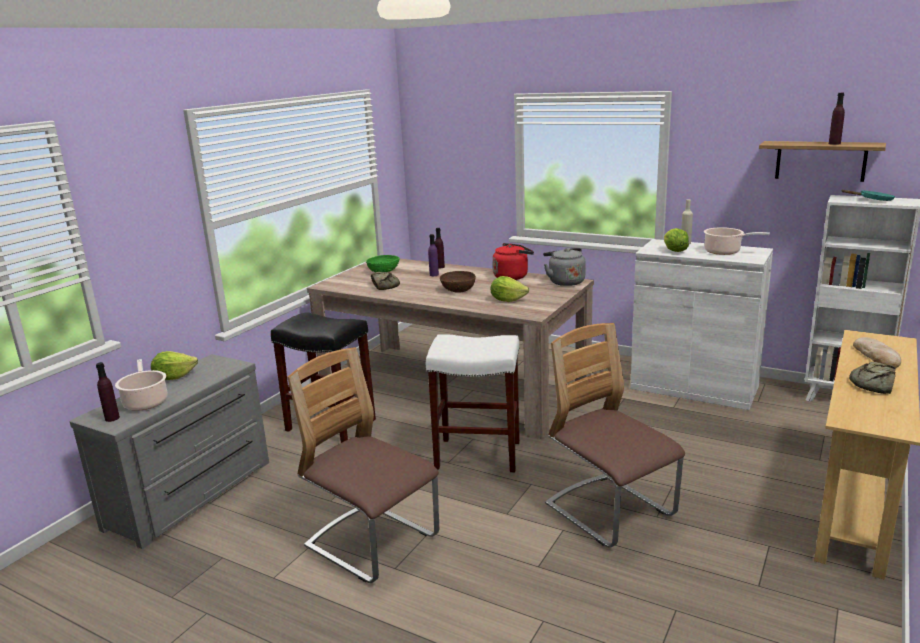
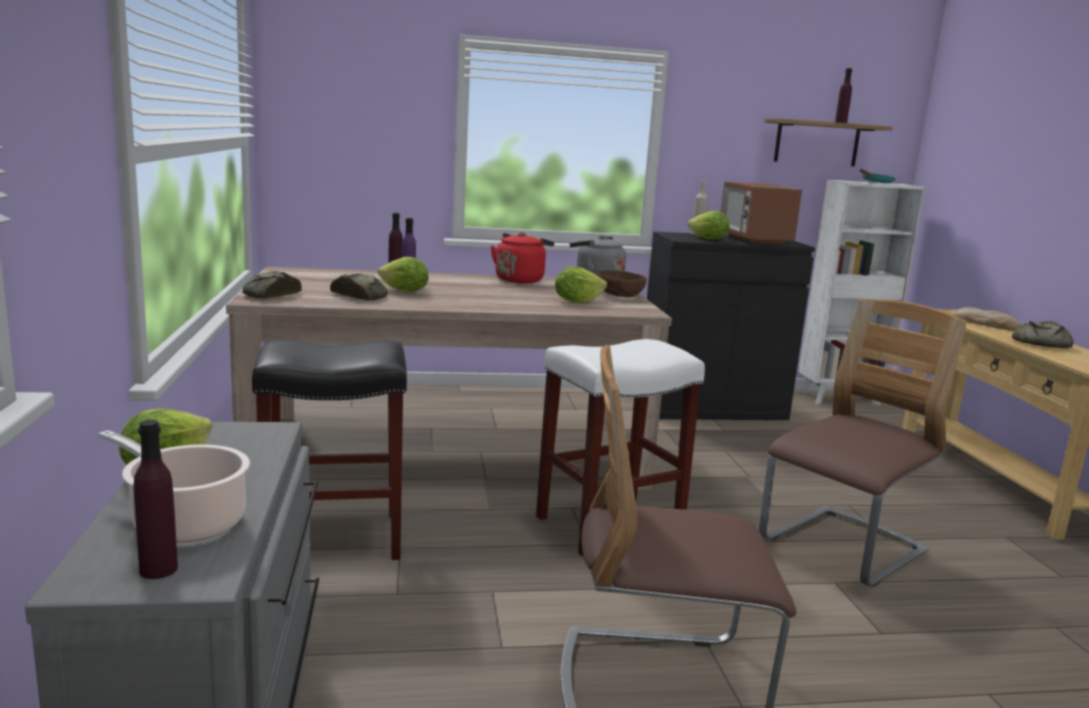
camera: 40 degrees left, 5 degrees down
(340, 281) = (270, 295): none -> bread
(383, 271) = (317, 281): green bowl -> none
(415, 283) = (404, 291): none -> lettuce
(458, 290) = (484, 295): brown bowl -> brown bowl (620, 295)
(609, 512) = (842, 548): chair -> chair turned 120 degrees clockwise
(694, 387) = (711, 408): white cabinet -> black cabinet
(725, 251) = (754, 239): cooking pot -> microwave

